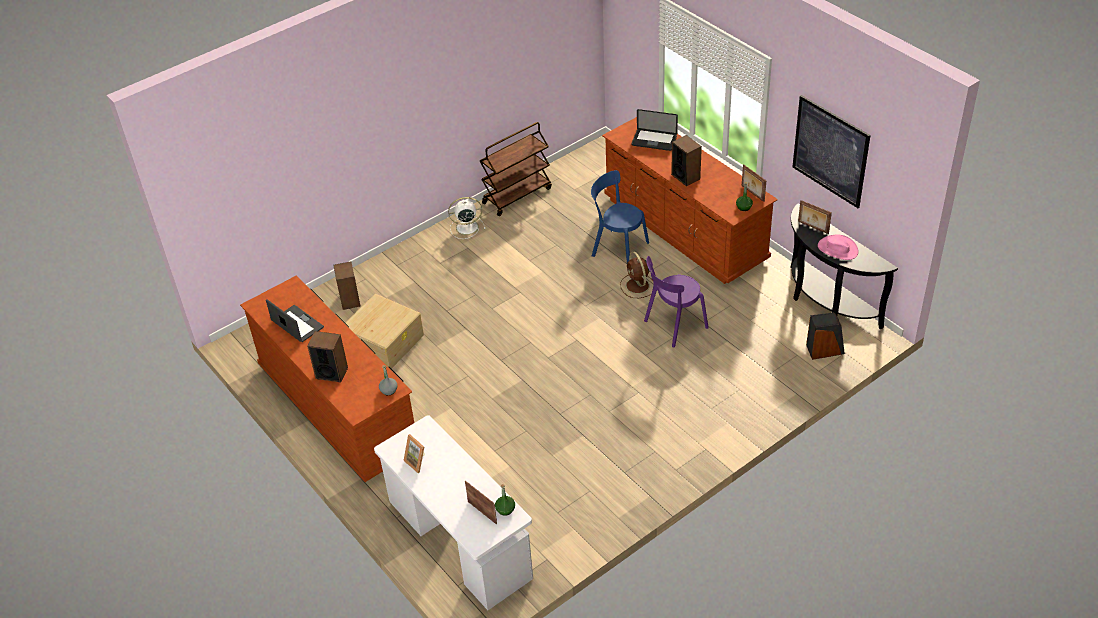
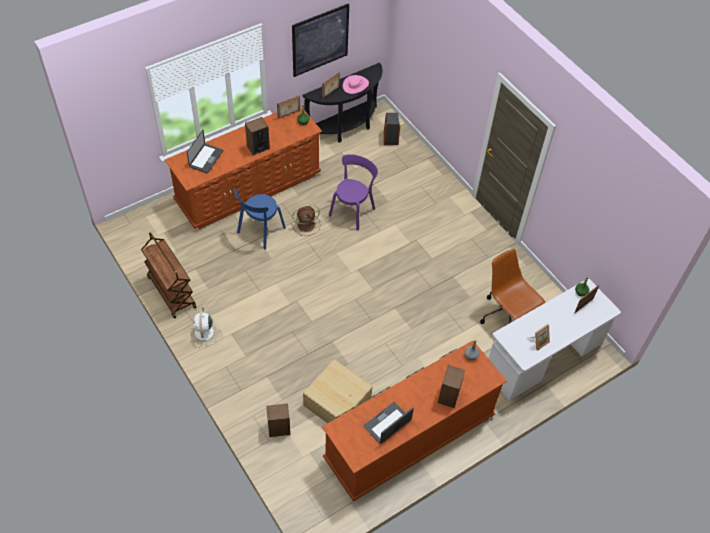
camera: 90 degrees left, 10 degrees up
(523, 496) = (506, 316): none -> brown office chair
(673, 325) = (353, 210): purple chair -> purple chair turned 120 degrees counterclockwise

